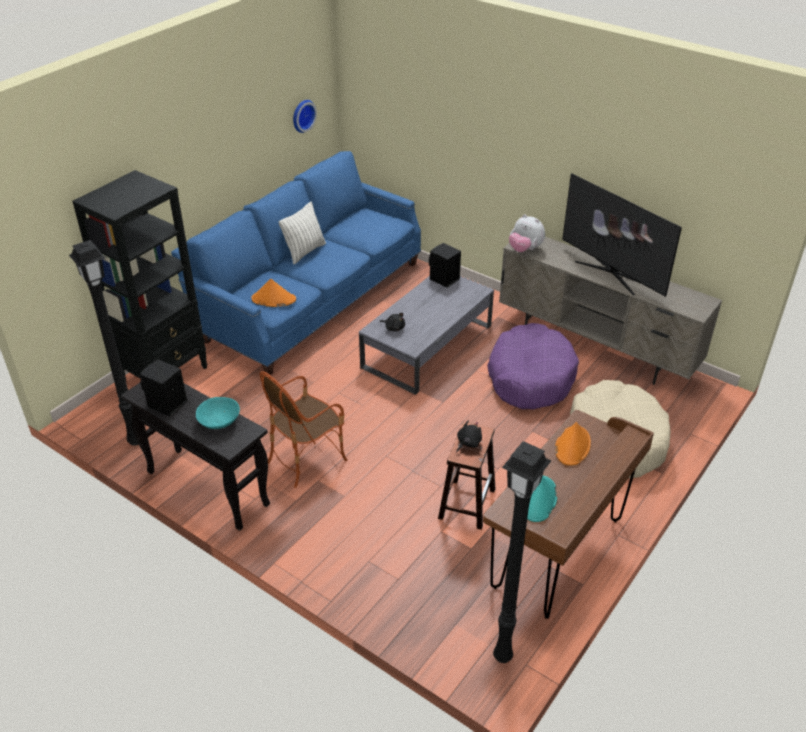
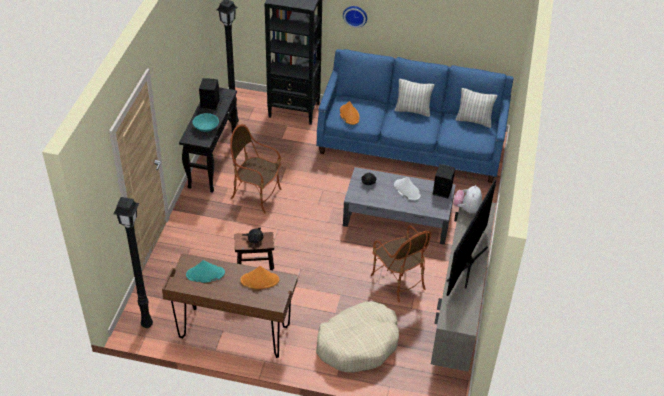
camera: 65 degrees right, 5 degrees up
(302, 115) = (482, 31): wall clock -> wall clock (355, 15)
(356, 217) = (474, 121): none -> pillow
(427, 303) = (407, 190): none -> white hat
(530, 377) = (398, 280): purple dog bed -> armchair

